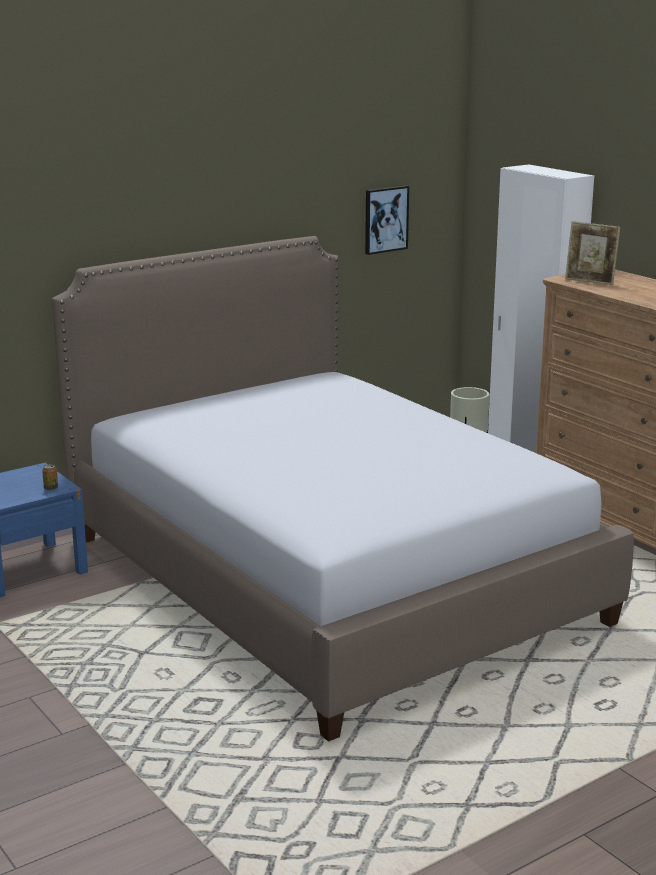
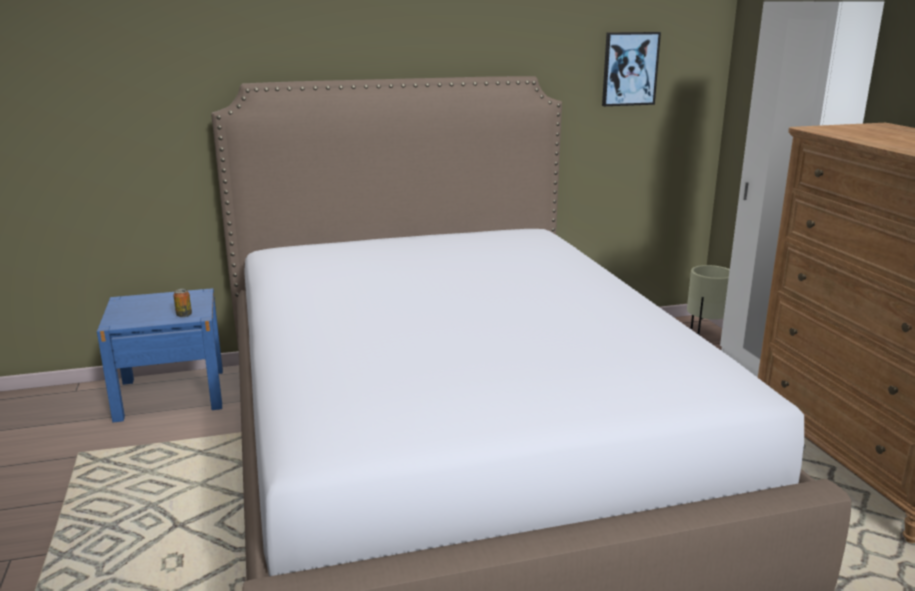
camera: 20 degrees right, 0 degrees up
(590, 281) = (854, 132): picture frame -> none

